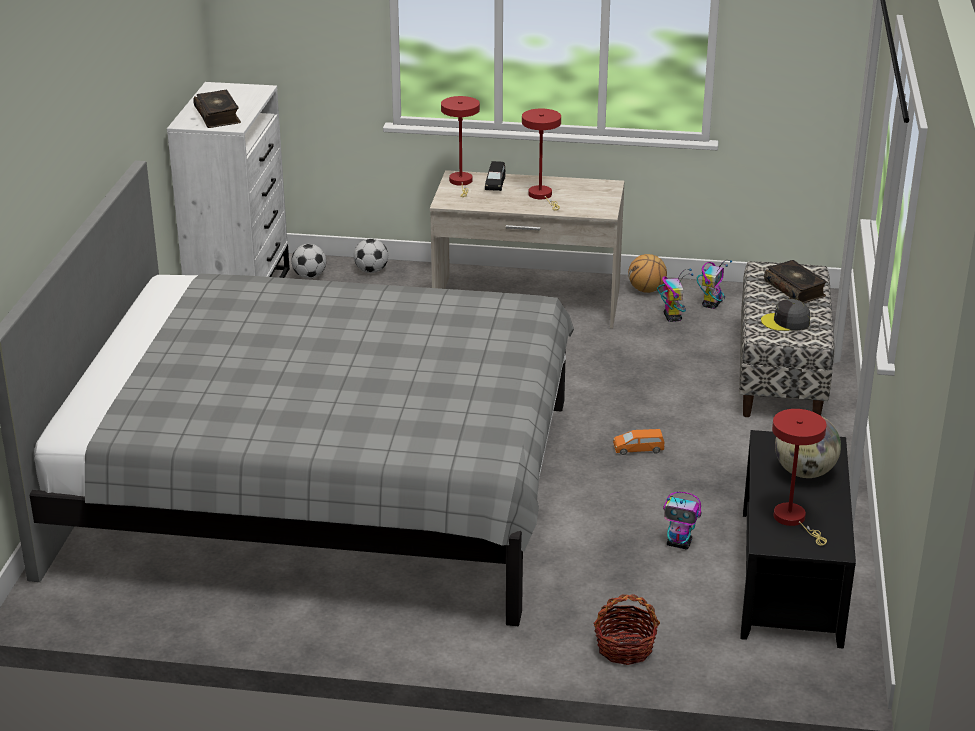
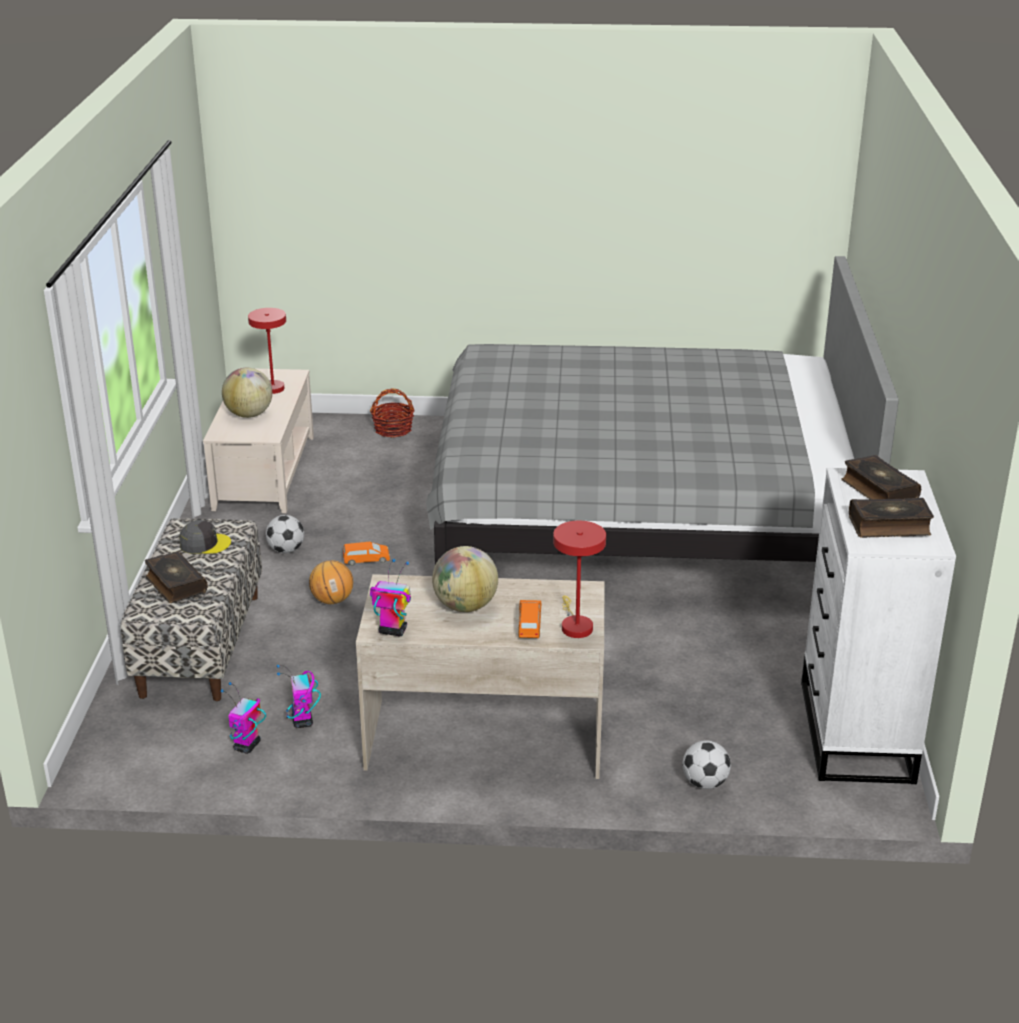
camera: 175 degrees right, 0 degrees up
(233, 96) = (889, 526): none -> book
(309, 276) = (783, 768): football -> football (286, 550)
(495, 184) = (529, 625): black toy car -> orange toy car
(542, 196) = (465, 606): red table lamp -> globe
(646, 290) = (327, 767): basketball -> basketball (332, 600)
(679, 544) = (343, 489): toy robot -> toy robot (392, 631)
(790, 576) = (264, 472): black coffee table -> beige coffee table

